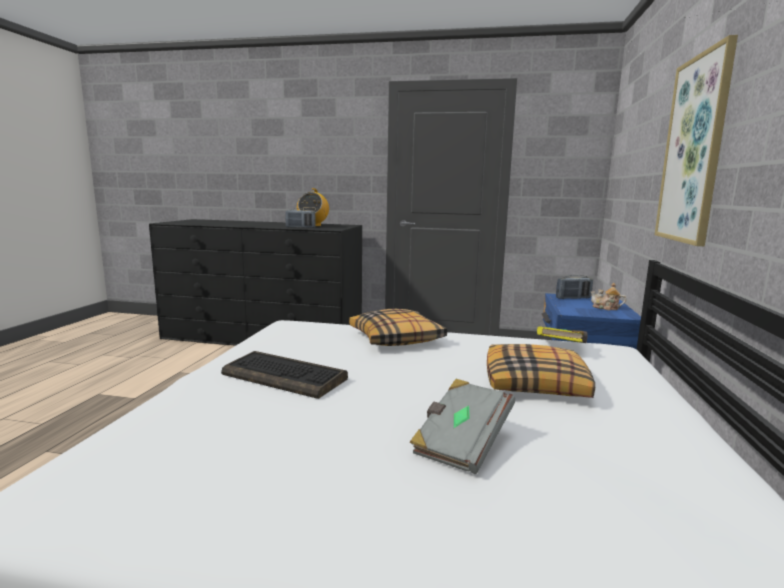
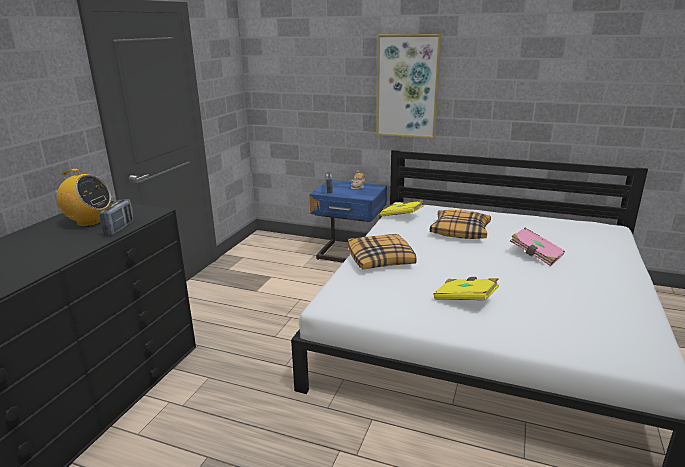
camera: 80 degrees left, 10 degrees up
(286, 376) = (465, 299): keyboard -> yellow book
(461, 442) = (535, 255): grey book -> pink book

